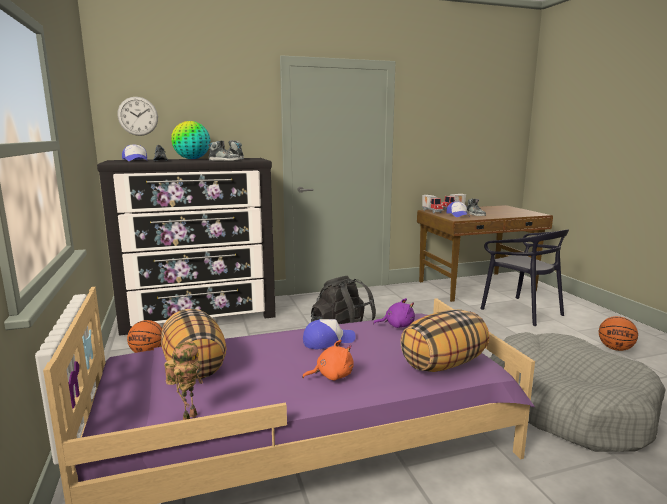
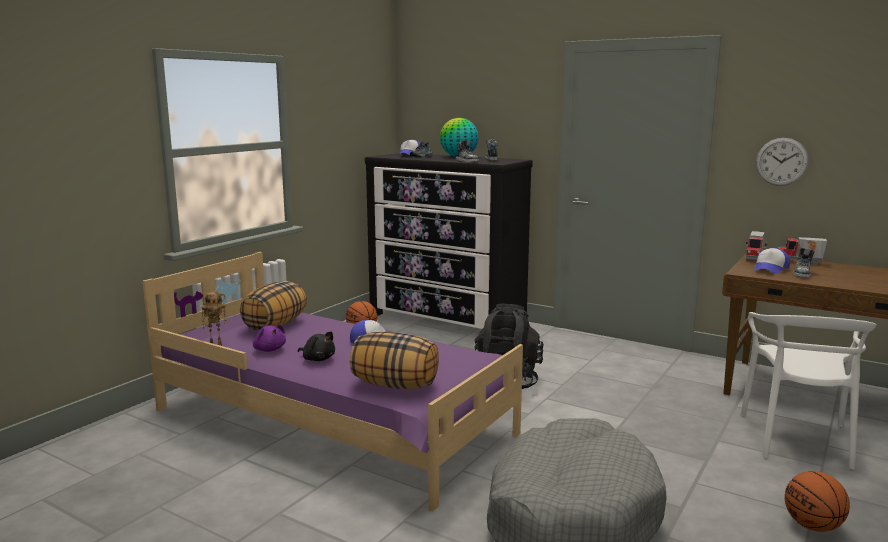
camera: 50 degrees right, 0 degrees up
(138, 116) = (428, 112): wall clock -> wall clock (781, 161)
(332, 376) = (318, 359): orange plush toy -> black plush toy
(397, 325) = (447, 353): purple plush toy -> purple plush toy (269, 349)
(522, 311) = (798, 439): black chair -> white chair

